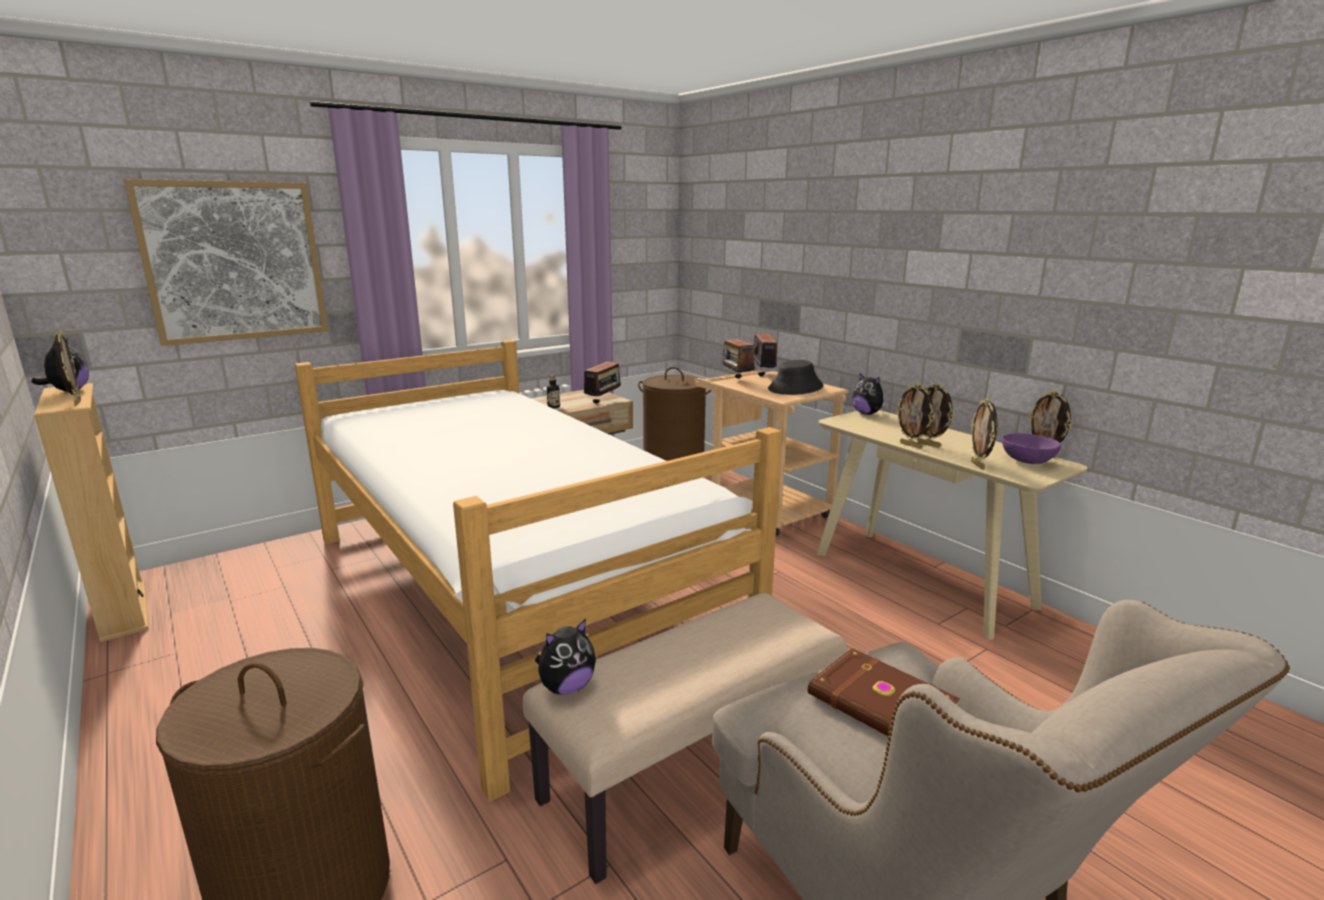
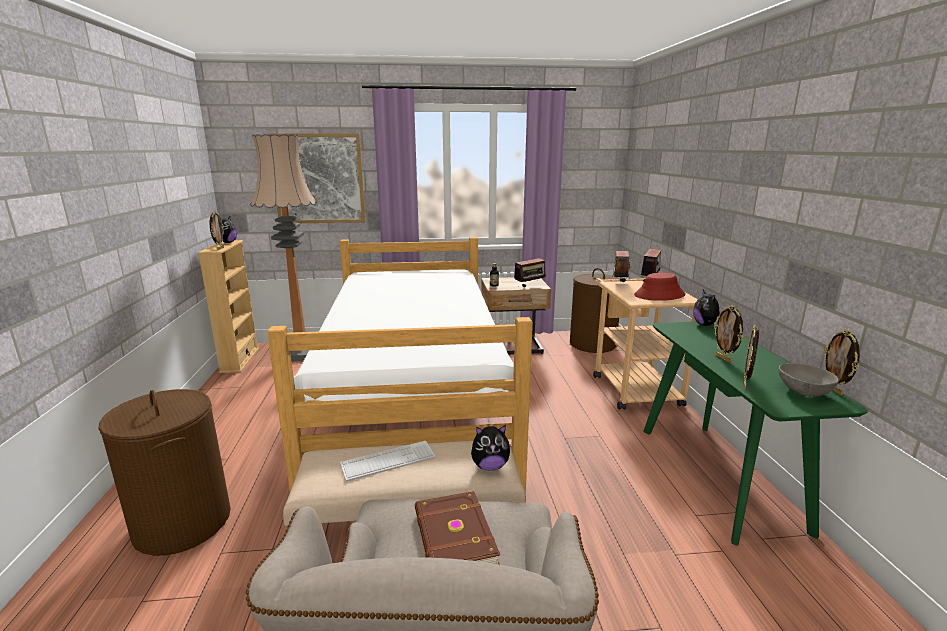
camera: 30 degrees right, 0 degrees up
(246, 572) = (302, 354): none -> floor lamp
(566, 687) = (318, 457): plush toy -> plush toy (490, 466)
(669, 659) = (388, 461): none -> keyboard
(795, 388) = (659, 295): black hat -> red hat
(911, 445) = (705, 356): picture frame -> none
(921, 579) = (718, 476): beige console table -> green console table
(1028, 461) = (804, 392): purple bowl -> grey bowl

